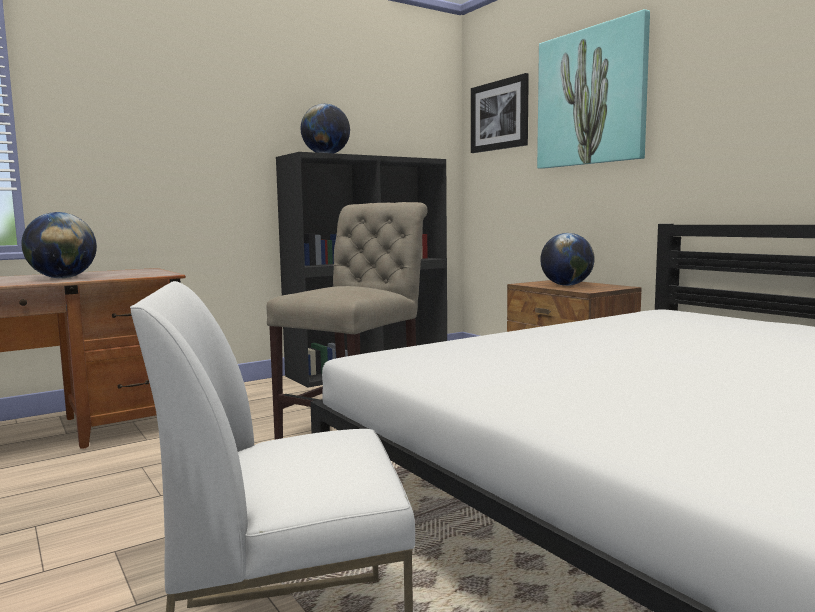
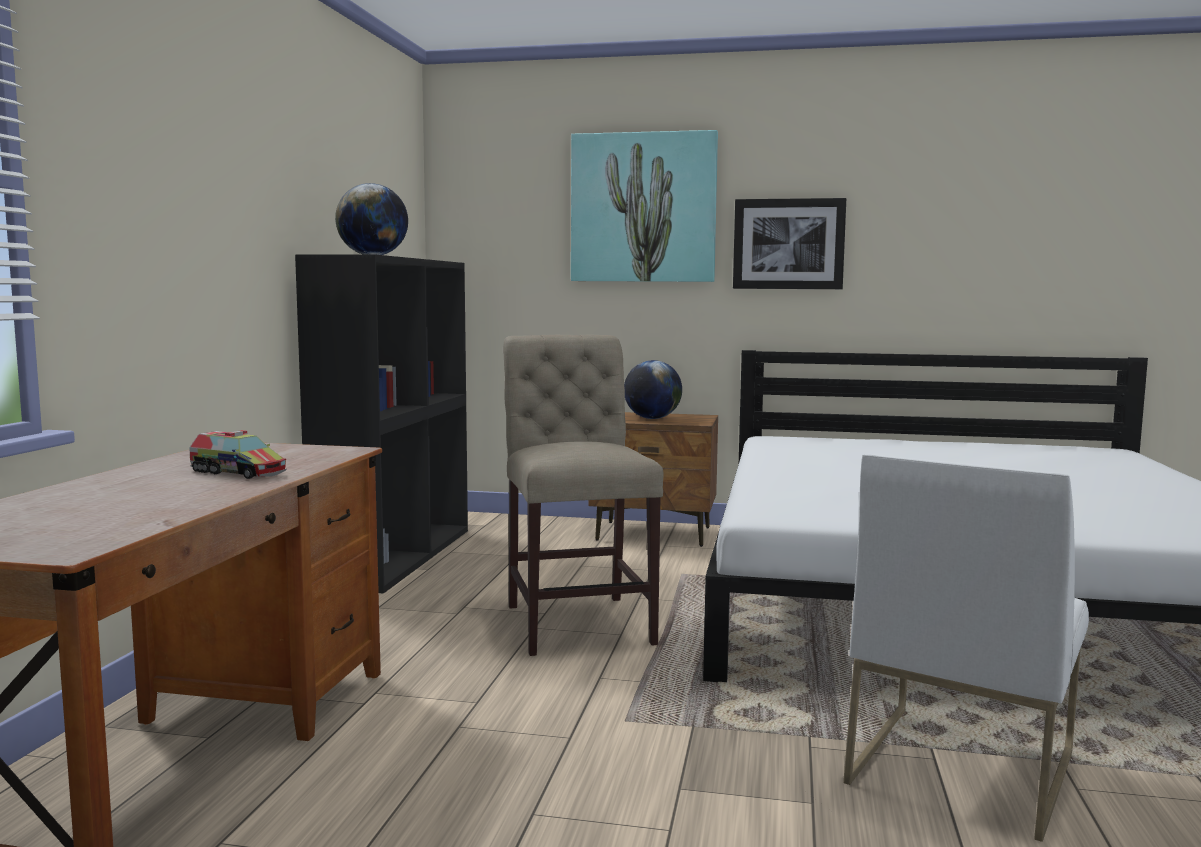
camera: 45 degrees left, 0 degrees up
(63, 278) = (238, 472): globe -> toy truck
(499, 115) = (499, 208): picture -> picture (788, 244)

